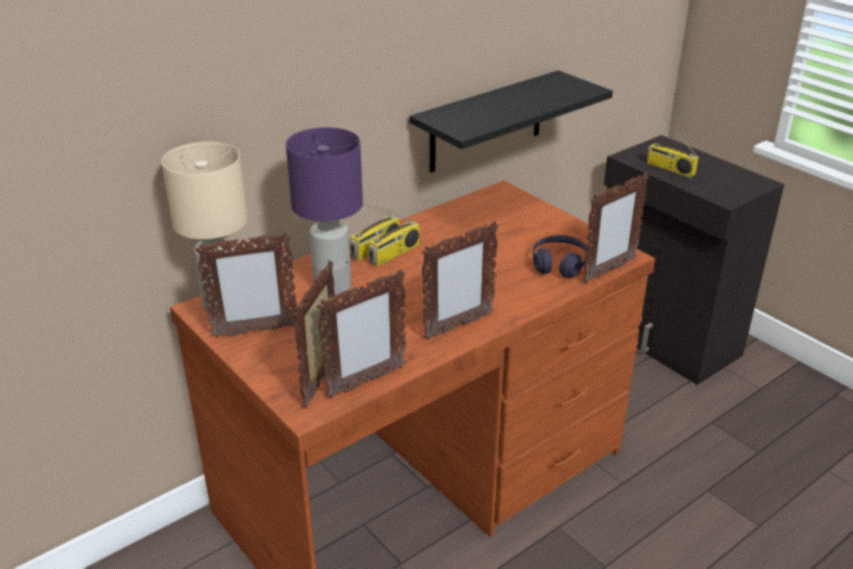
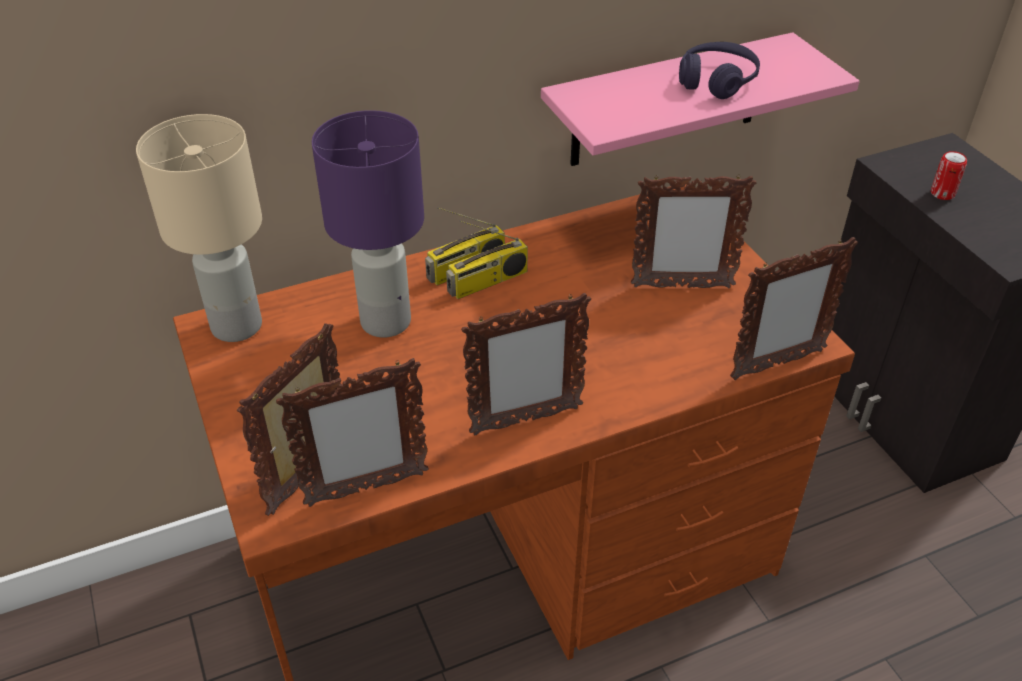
camera: 15 degrees right, 10 degrees up
(254, 331) = (258, 376): picture frame -> picture frame (681, 286)
(486, 122) = (667, 101): black shelf -> pink shelf
(559, 264) = (708, 340): purple headphones -> purple headphones (716, 81)
(669, 168) = (942, 193): radio -> can

